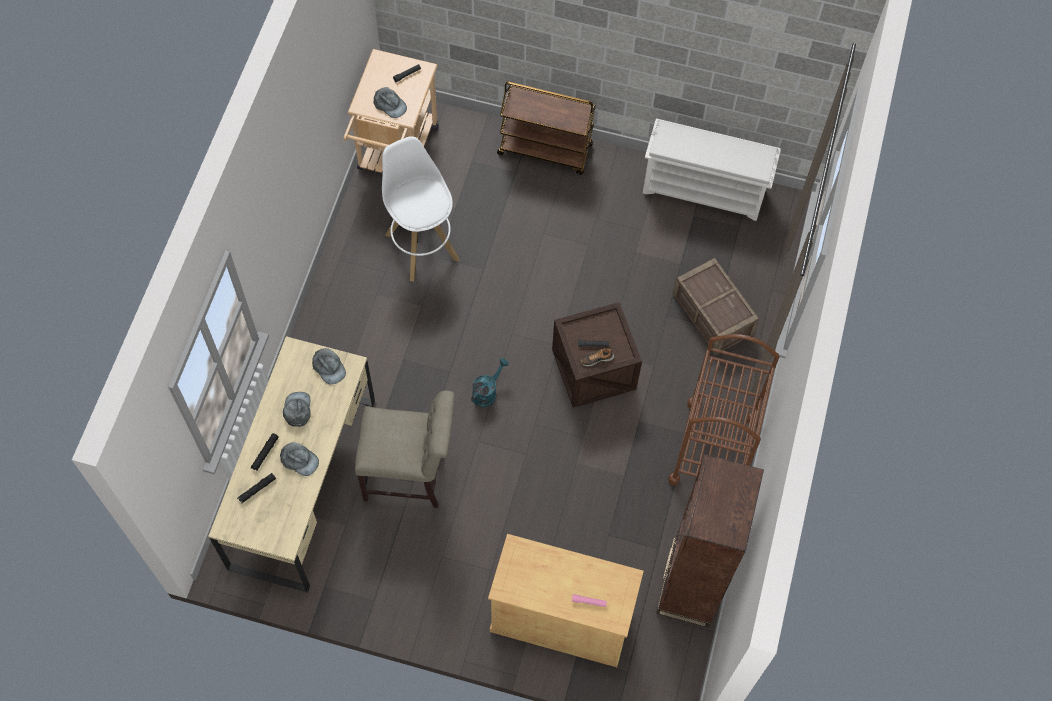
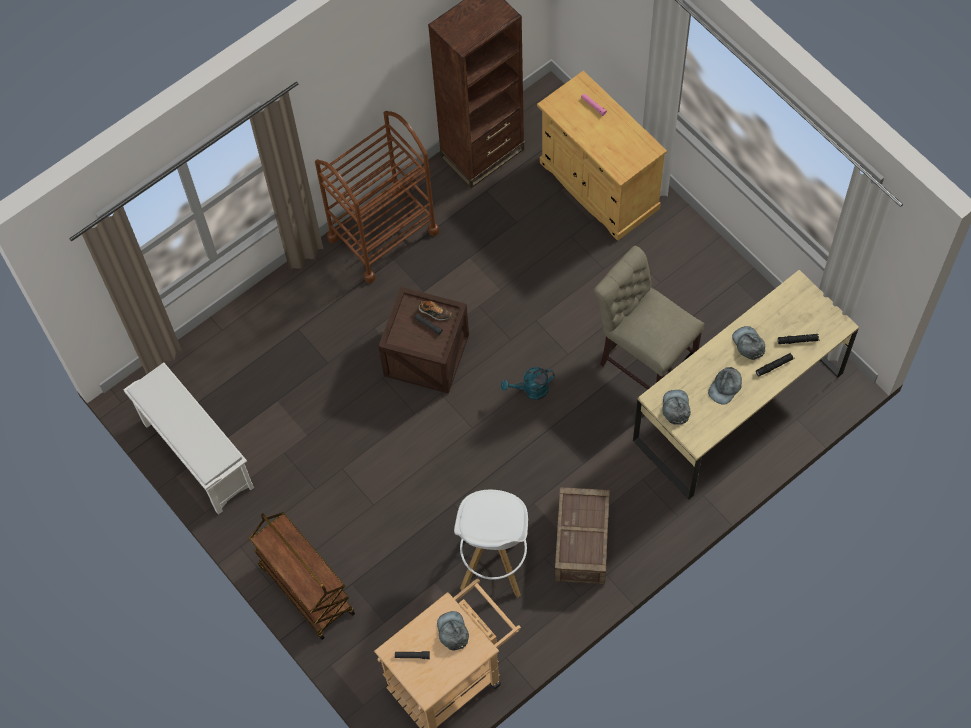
camera: 140 degrees left, 0 degrees up
(711, 315) = (290, 340): crate -> crate (582, 543)

